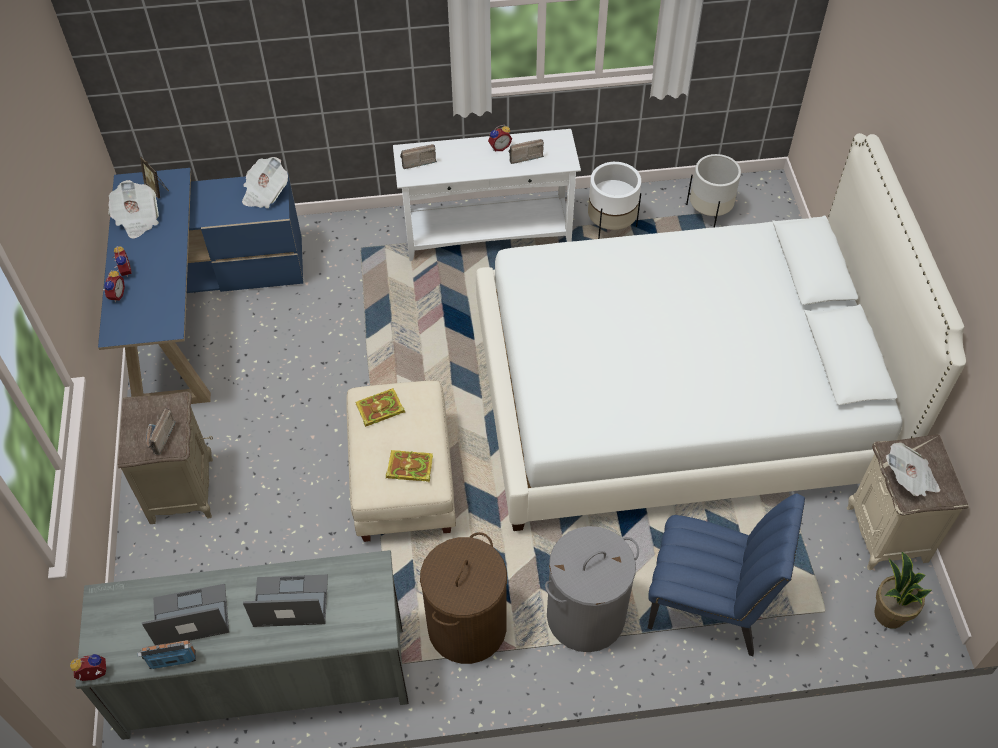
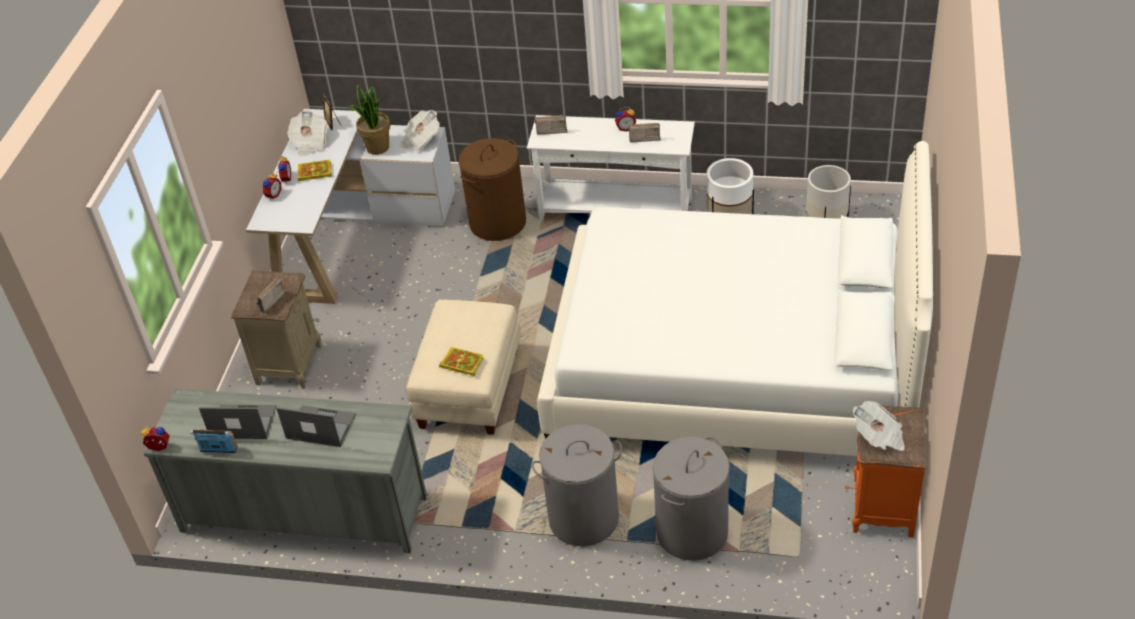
camera: 20 degrees right, 10 degrees down
(200, 309) = (352, 233): blue desk -> white desk
(379, 410) = (454, 317): book -> book (314, 172)
(467, 626) = (480, 507): brown laundry basket -> brown laundry basket (497, 222)
(706, 606) = (692, 532): blue chair -> grey laundry basket
(885, 535) = (881, 508): beige nightstand -> orange nightstand
(889, 614) = (857, 570): potted plant -> potted plant (377, 147)

